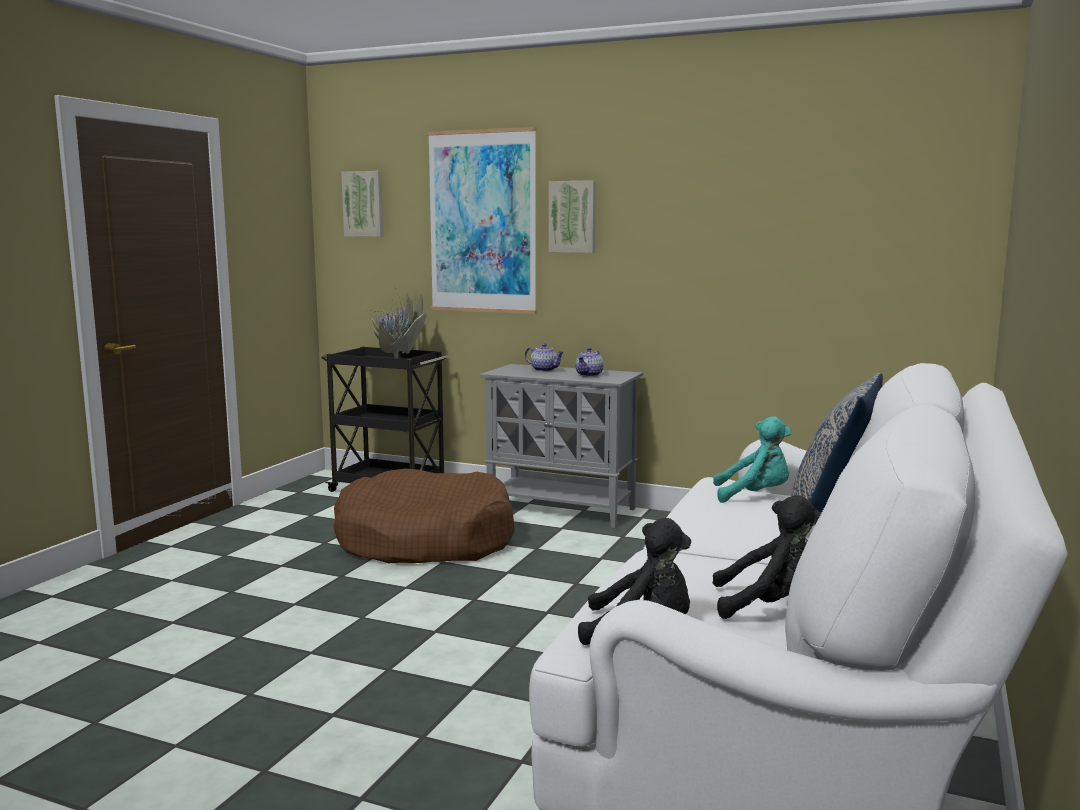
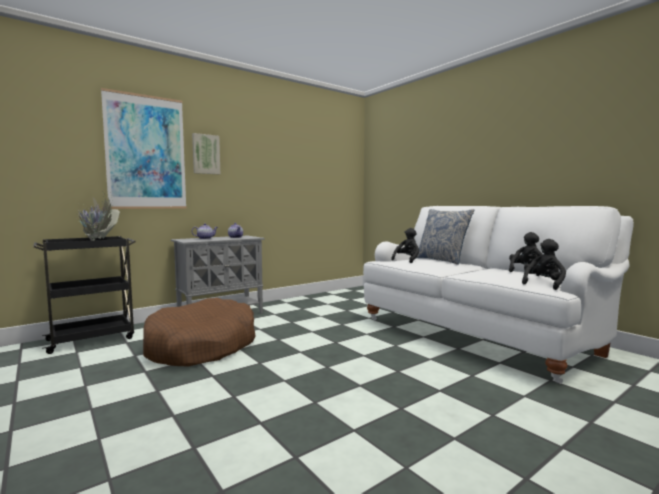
camera: 60 degrees left, 5 degrees down
(364, 204) = (36, 130): picture -> none
(754, 496) = (407, 260): turquoise plush toy -> black plush toy

